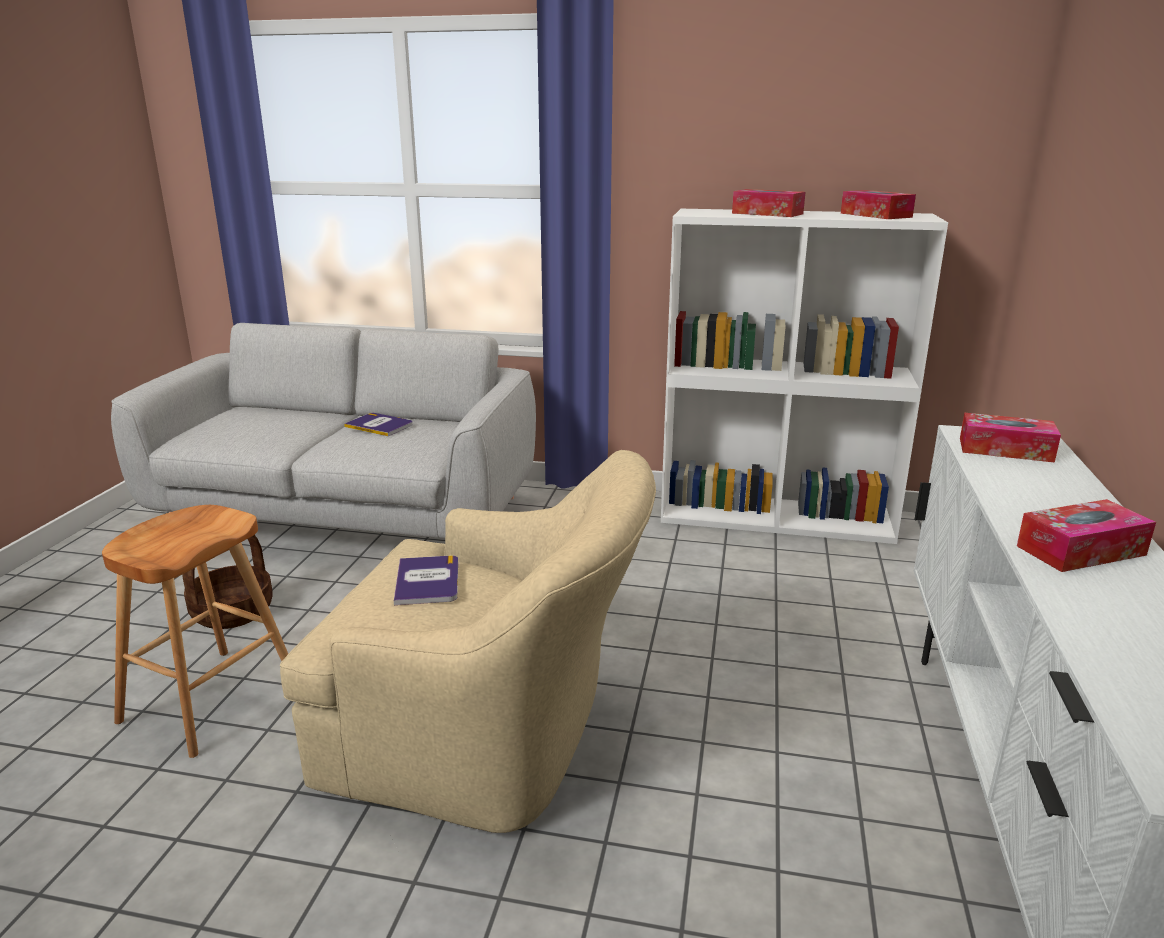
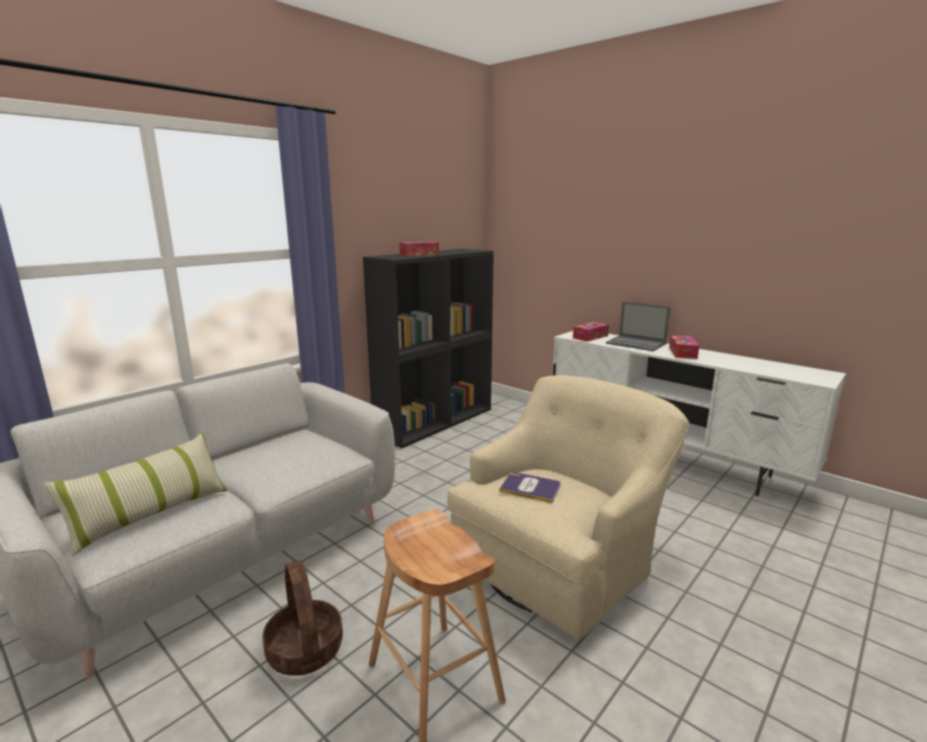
camera: 60 degrees left, 5 degrees down
(244, 430) = (150, 515): none -> pillow
(379, 425) = (258, 456): book -> none
(777, 516) = (435, 421): white bookcase -> black bookcase
(875, 215) = (455, 251): tissue box -> none
(1051, 495) = (636, 343): none -> laptop

